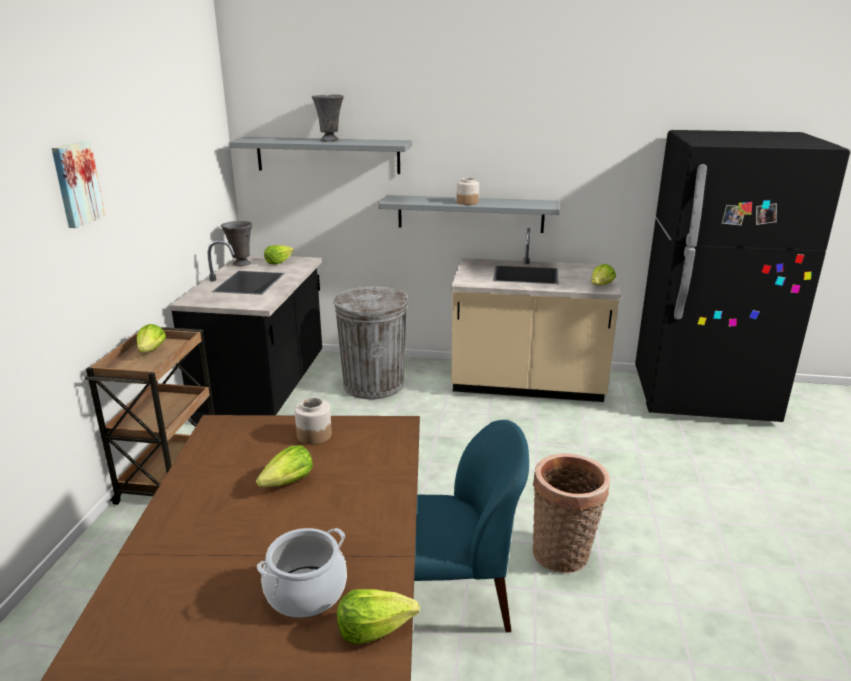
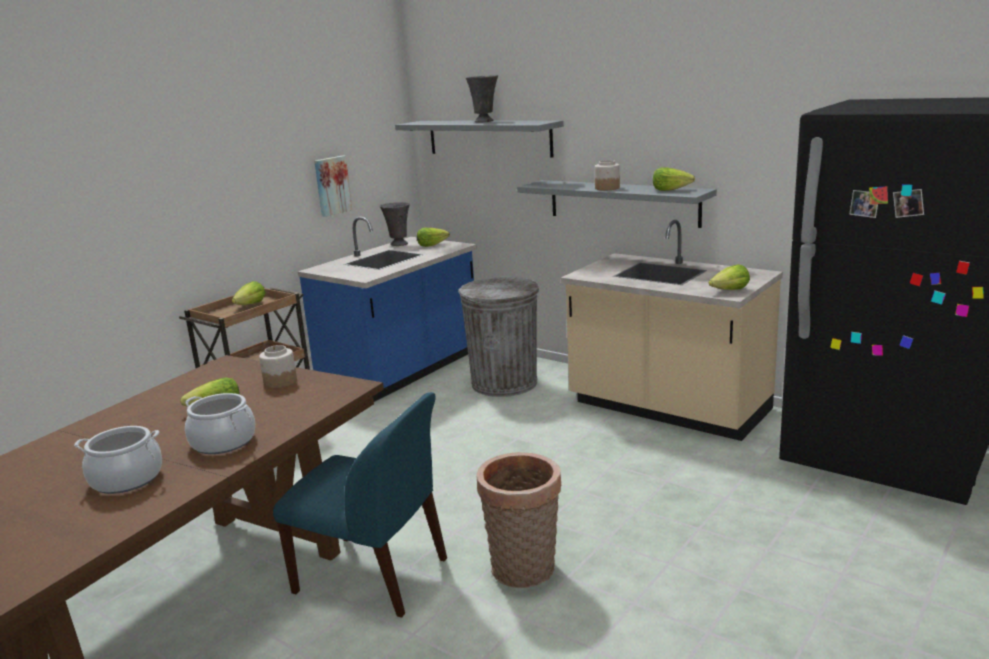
camera: 30 degrees right, 5 degrees down
(76, 183) = (193, 152): picture -> picture (331, 185)
(265, 390) = (402, 372): black counter -> blue counter
(352, 518) = (223, 442): none -> cooking pot
(374, 628) = (134, 512): lettuce -> lettuce (671, 190)

